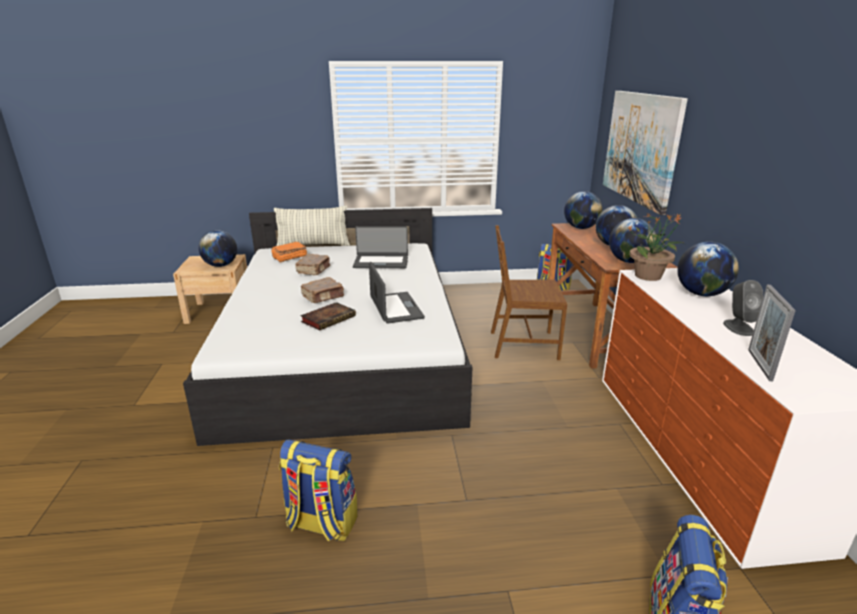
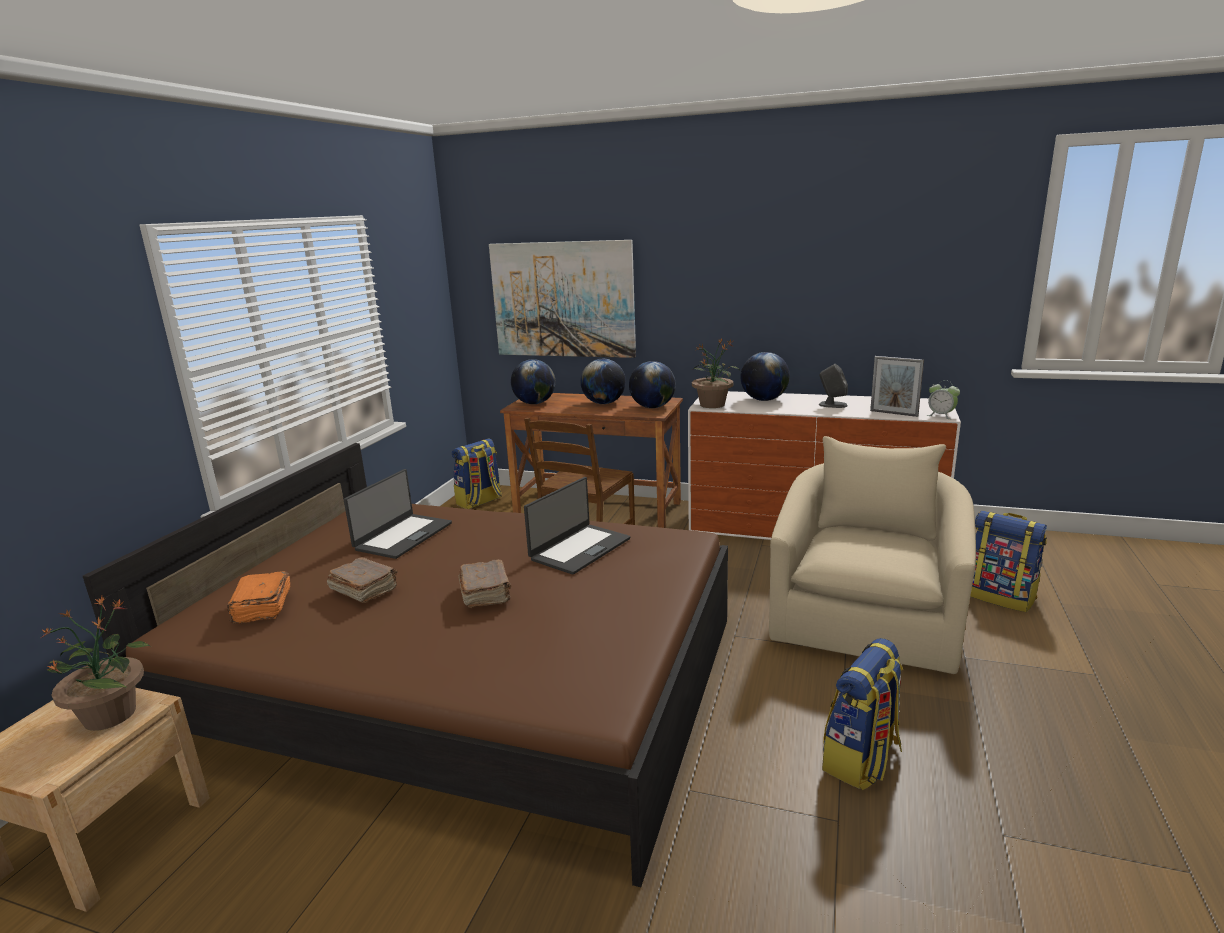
camera: 65 degrees left, 5 degrees down
(221, 265) = (111, 714): globe -> potted plant
(313, 245) = (226, 582): pillow -> none
(329, 318) = (569, 597): book -> none
(343, 350) = (467, 682): white bed -> brown bed
(395, 308) = (579, 549): laptop -> laptop turned 120 degrees clockwise
(535, 509) = (867, 617): none -> beige armchair
(800, 397) = (941, 416): none -> alarm clock

